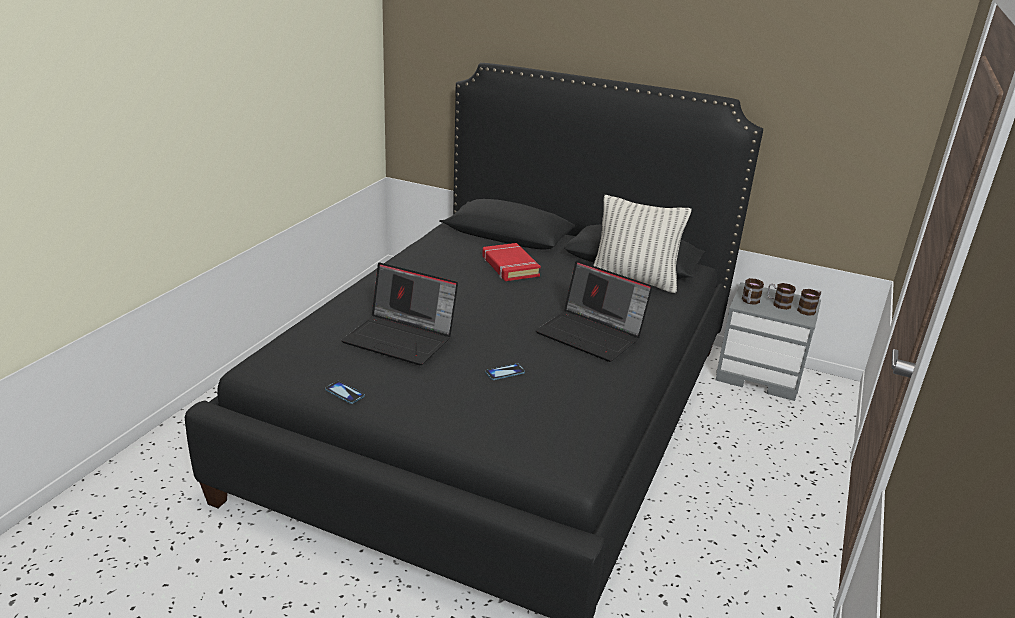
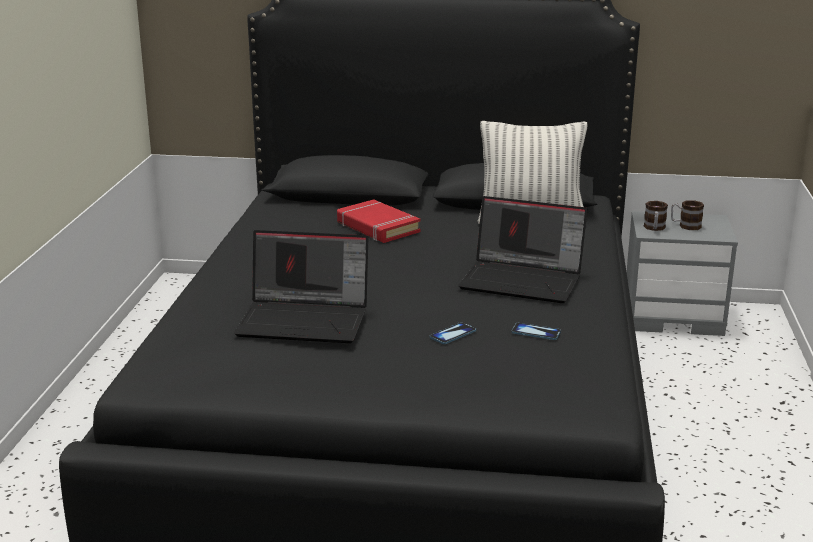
camera: 15 degrees left, 5 degrees down
(344, 393) = (277, 389): phone -> phone (536, 332)
(808, 310) = (720, 226): mug -> none

